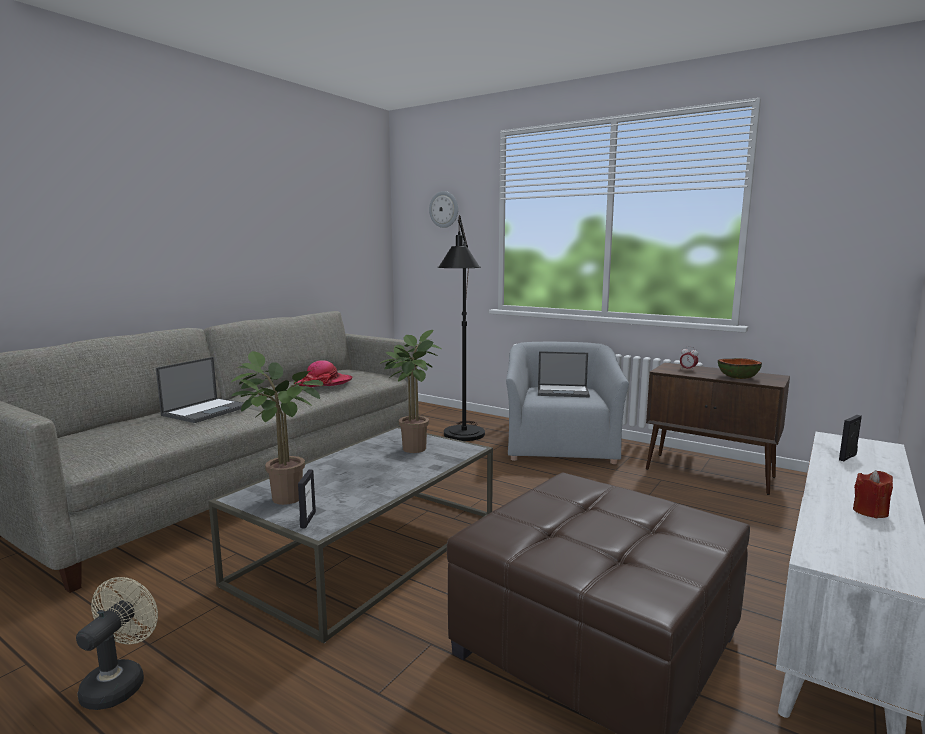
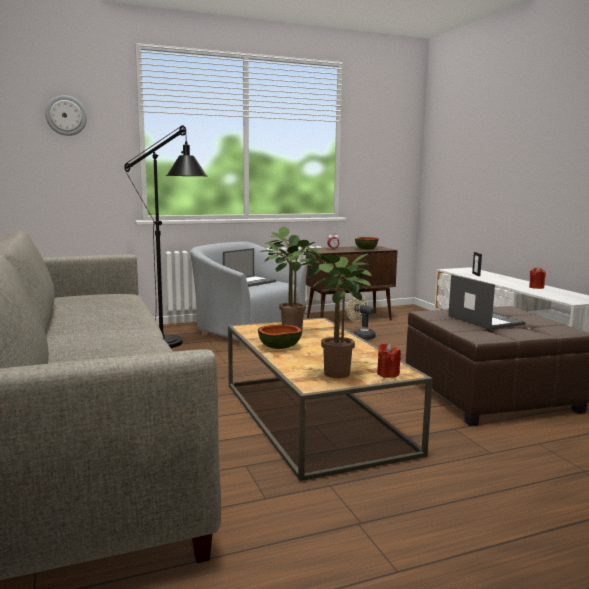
camera: 55 degrees left, 0 degrees up
(120, 682) = (407, 540): beige fan -> beige fan (361, 336)
(207, 410) = (105, 346): laptop -> laptop (484, 320)
(308, 520) = (388, 374): picture frame -> red candle
(323, 383) = (103, 306): hat -> none
(348, 458) = (279, 347): none -> bowl
(369, 548) = (313, 417): grey coffee table -> brown coffee table

